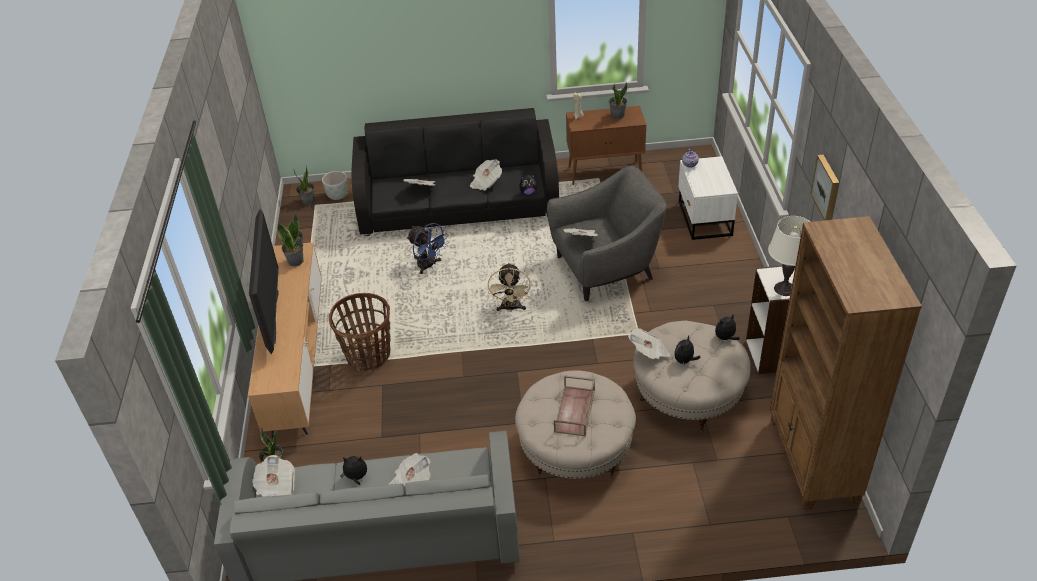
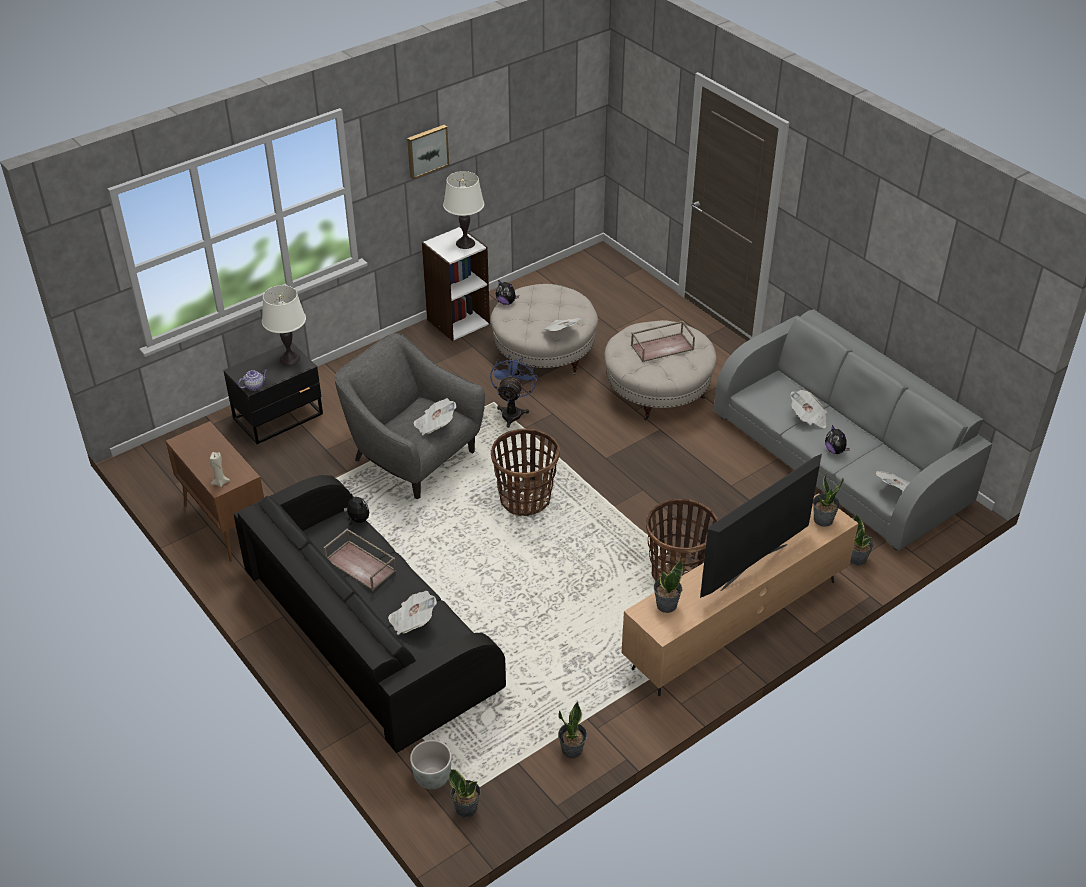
camera: 125 degrees left, 0 degrees up
(429, 266) = (508, 597): blue fan -> blue fan (512, 412)
(486, 182) = (361, 565): newspaper -> brown tray
(511, 308) = (525, 499): beige fan -> basket
(617, 115) = (200, 450): potted plant -> potted plant (823, 520)
(685, 361) = (554, 312): plush toy -> none
(703, 219) = (280, 417): white nightstand -> black nightstand
(713, 187) = (290, 358): none -> white table lamp
(812, 461) = (561, 278): brown bookcase -> none

